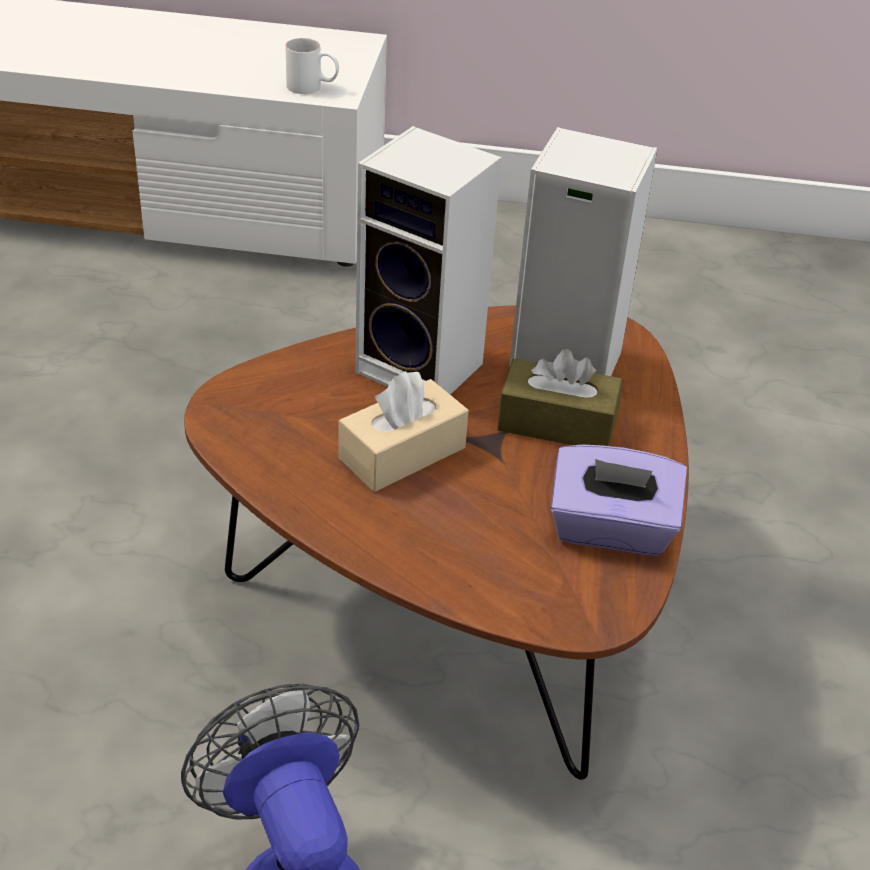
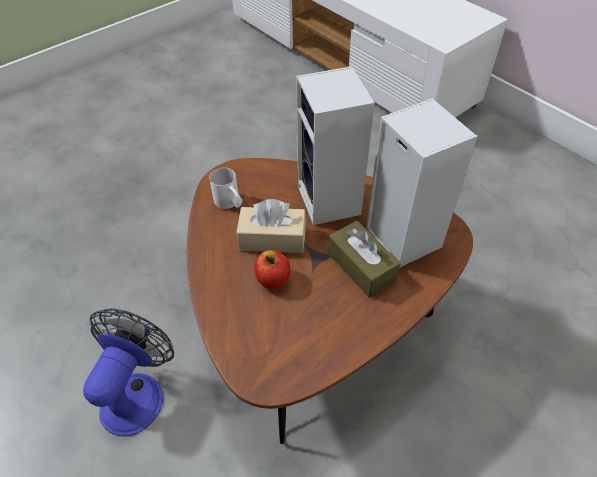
camera: 45 degrees right, 10 degrees up
(312, 88) = (435, 35): white mug -> white mug (230, 204)
(465, 499) = (273, 279): none -> apple
(611, 530) = (321, 341): purple tissue box -> none

